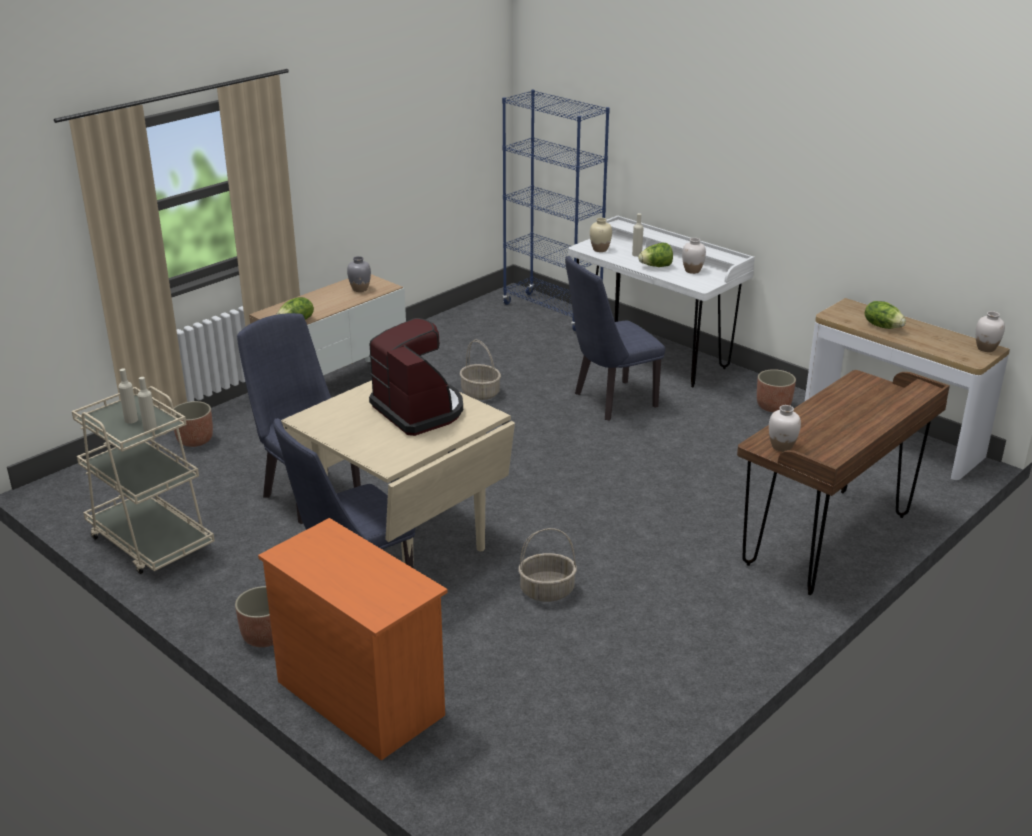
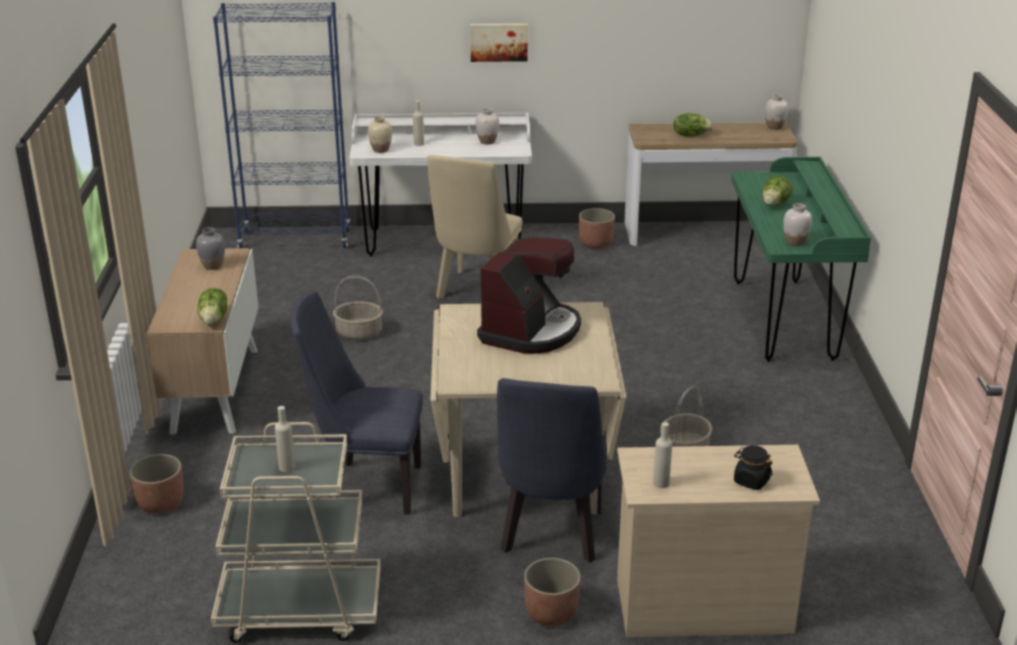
camera: 45 degrees left, 0 degrees up
(150, 429) = (324, 464): beige bottle -> beige bottle (661, 483)
(359, 697) = (702, 605): orange dresser -> beige dresser
(360, 591) = (751, 481): none -> black jar
(419, 410) = (531, 330): coffee machine -> coffee machine turned 105 degrees clockwise
(609, 402) = (476, 292): blue chair -> beige chair
(656, 266) = (453, 148): lettuce -> lettuce (774, 204)
(738, 179) = (499, 41): none -> picture
(828, 540) = (784, 319): brown desk -> green desk

